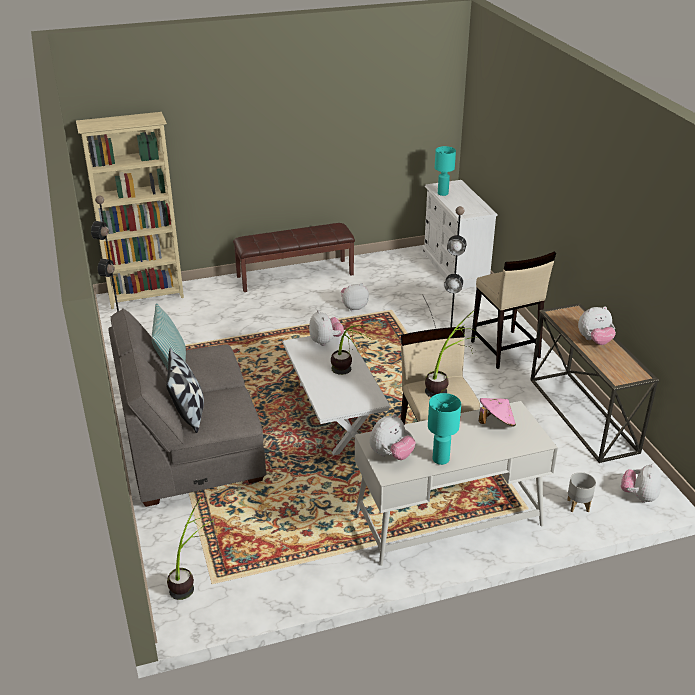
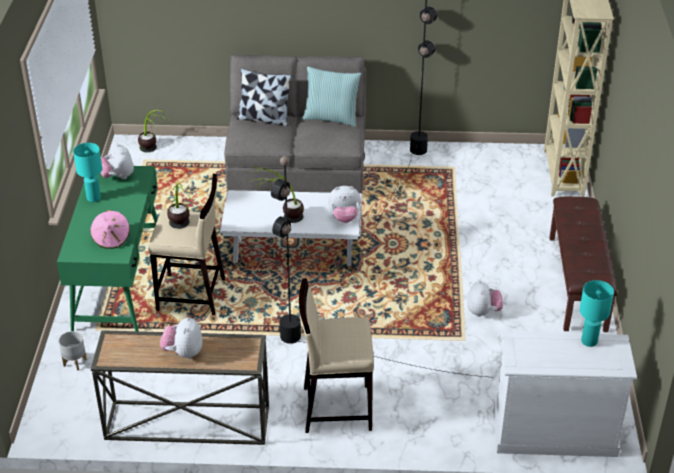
camera: 110 degrees right, 5 degrees up
(448, 518) = (119, 281): white desk -> green desk
(638, 496) = (54, 408): plush toy -> none

